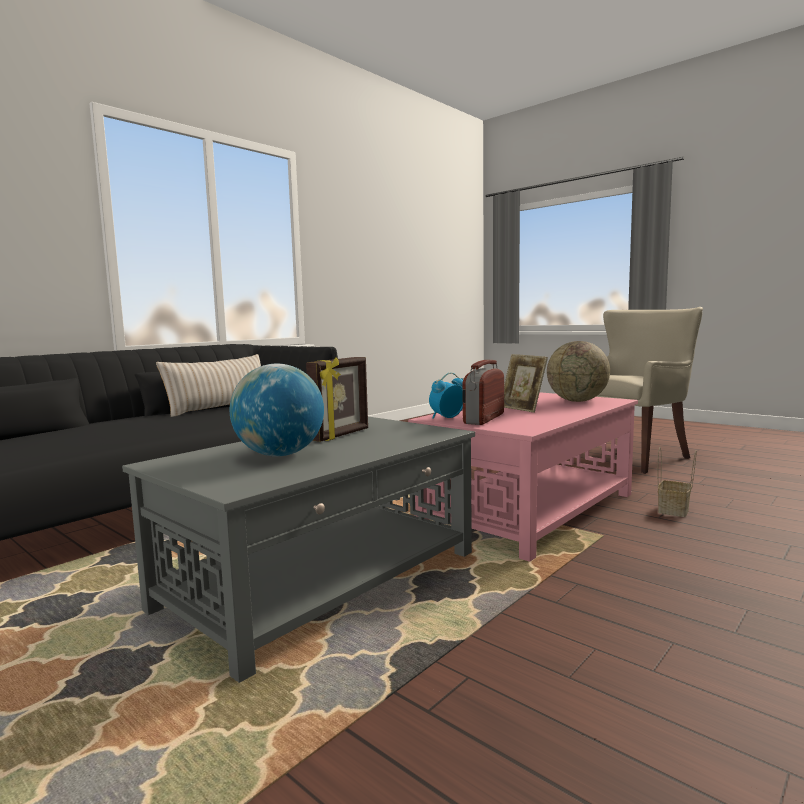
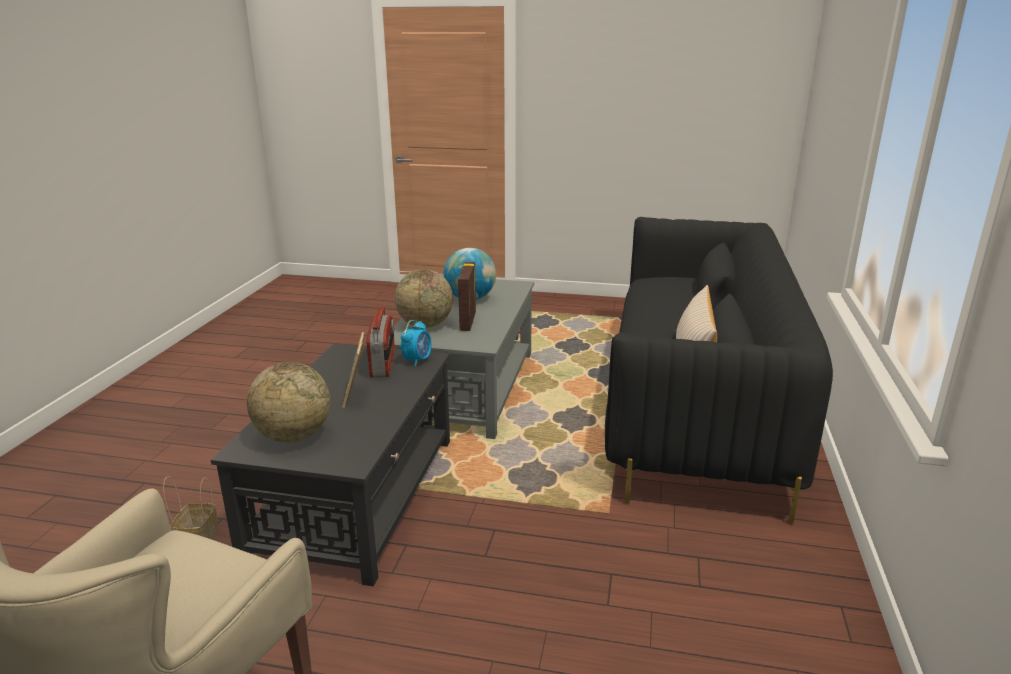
camera: 150 degrees right, 15 degrees up
(397, 437) = (425, 325): none -> globe
(522, 409) = (356, 395): picture frame -> picture frame turned 120 degrees counterclockwise
(529, 510) = (357, 495): pink coffee table -> black coffee table

